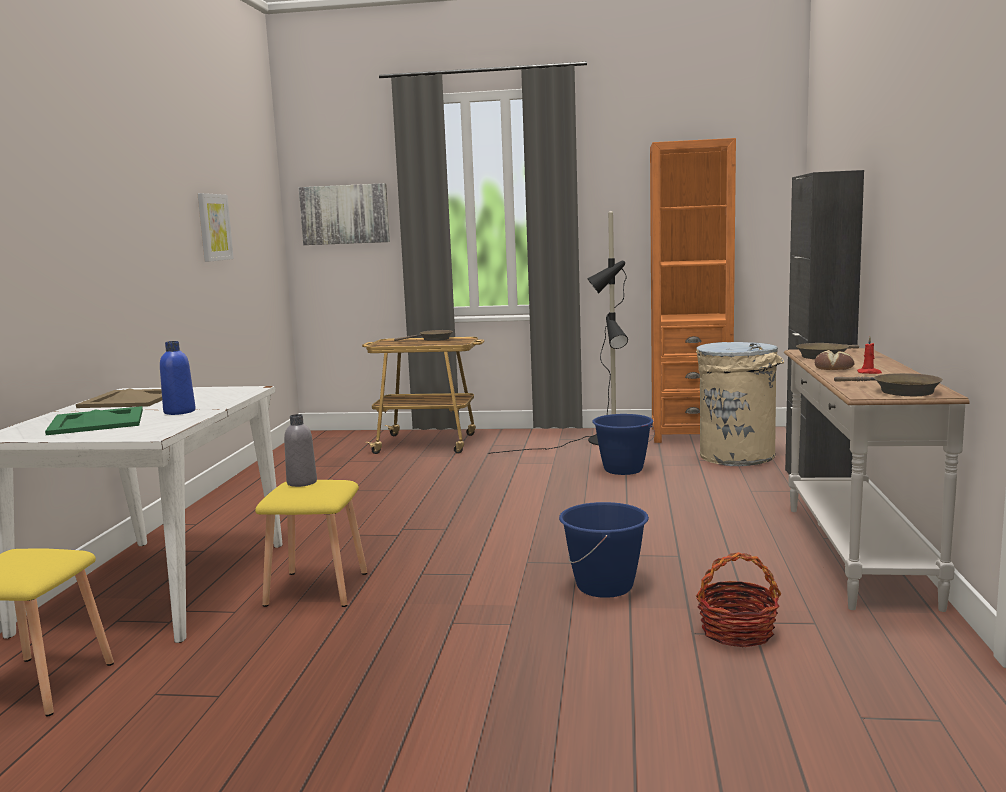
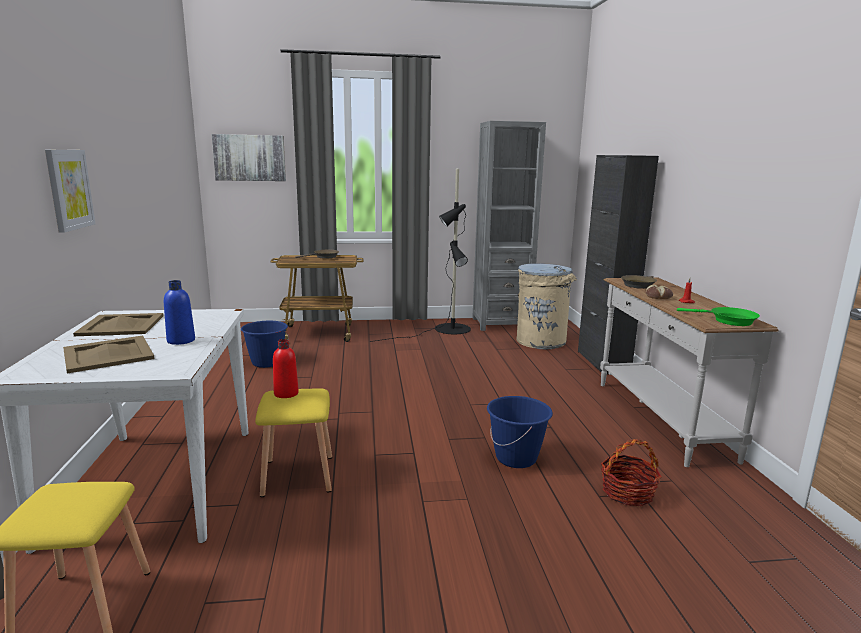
camera: 15 degrees left, 5 degrees up
(97, 422) = (109, 354): green tray -> beige tray
(214, 227) = (156, 167): picture -> picture (69, 189)
(302, 482) = (286, 393): grey bottle -> red bottle
(623, 470) = (472, 354): blue bucket -> blue bucket (266, 362)
(690, 434) = (501, 323): orange bookcase -> grey bookcase
(900, 391) = (728, 320): brown frying pan -> green frying pan

